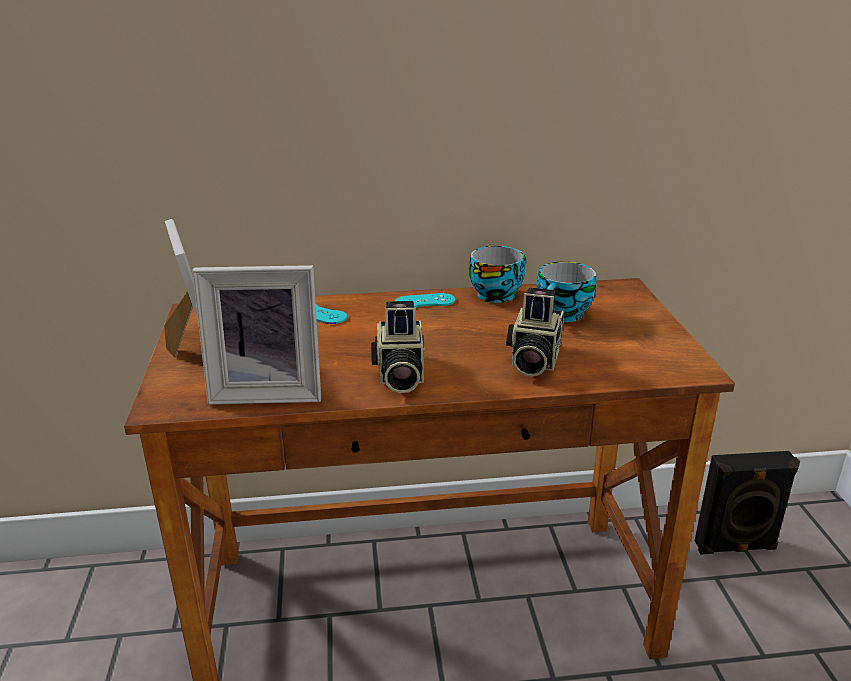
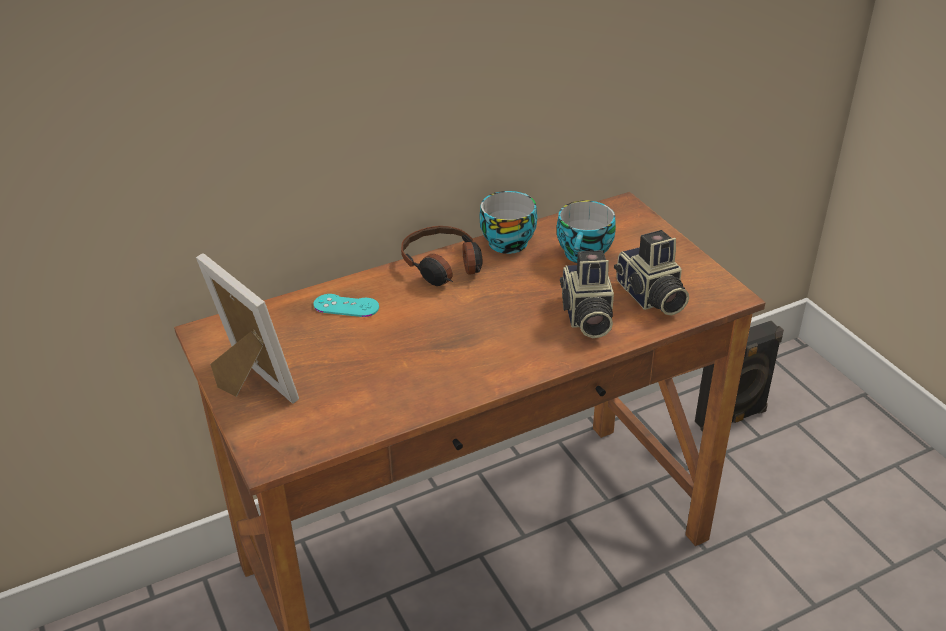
camera: 20 degrees left, 10 degrees up
(267, 391) = (362, 413): picture frame -> none
(399, 375) = (475, 363): camera -> camera (650, 297)
(425, 301) = (443, 266): turquoise game controller -> headphones

